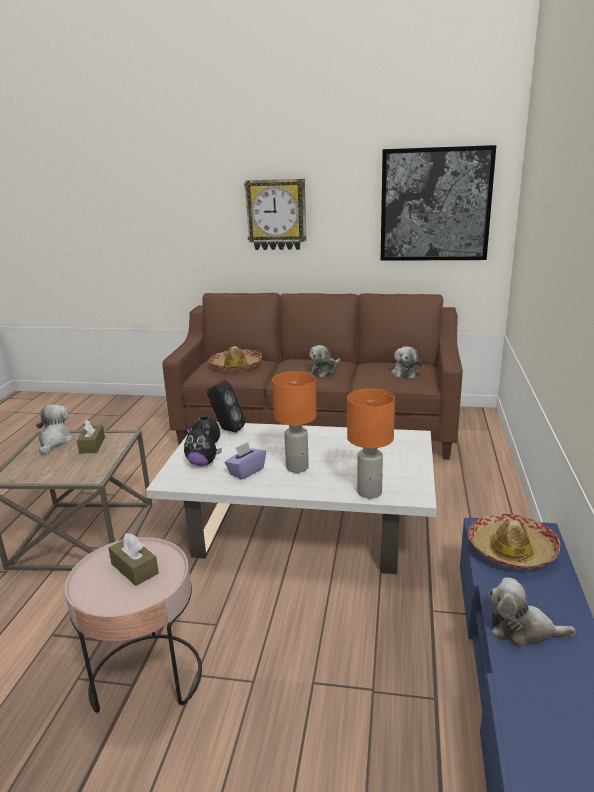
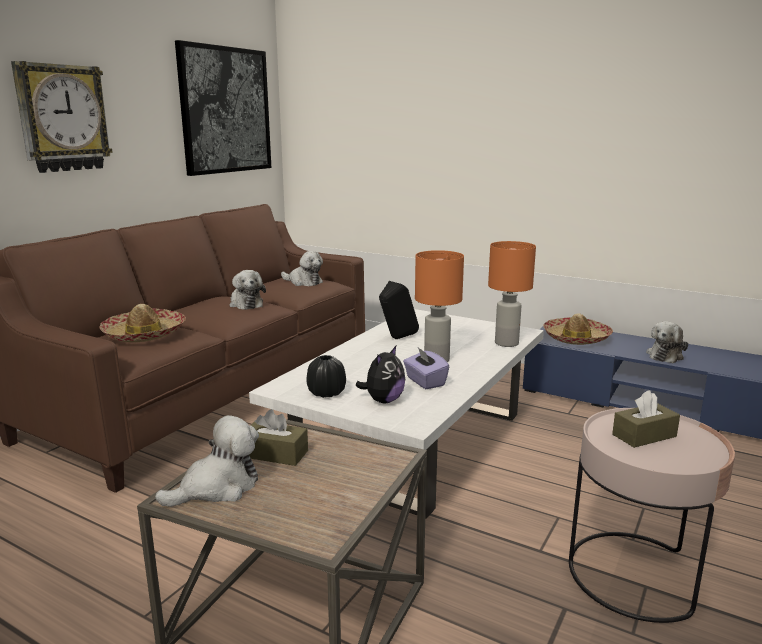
camera: 70 degrees left, 5 degrees down
(55, 442) = (217, 487): plush toy -> plush toy turned 120 degrees clockwise
(226, 430) = (303, 379): black speaker -> black speaker (396, 339)

